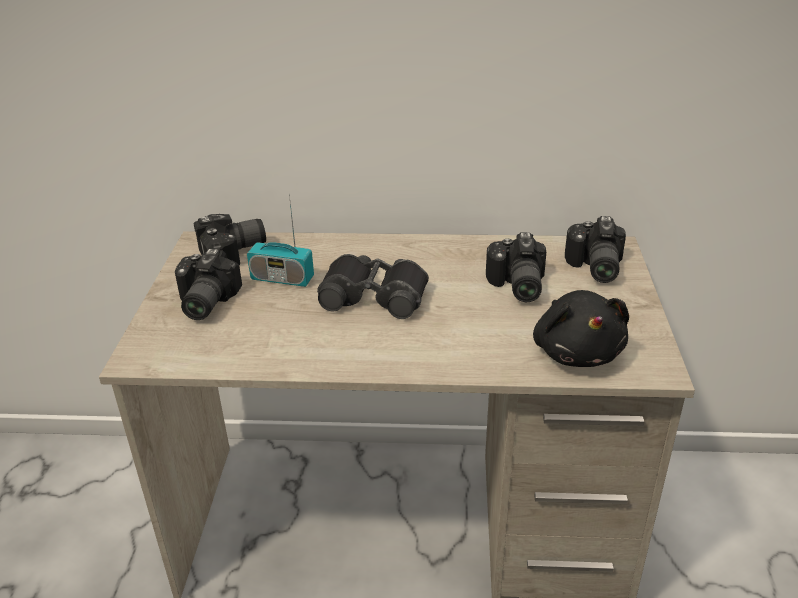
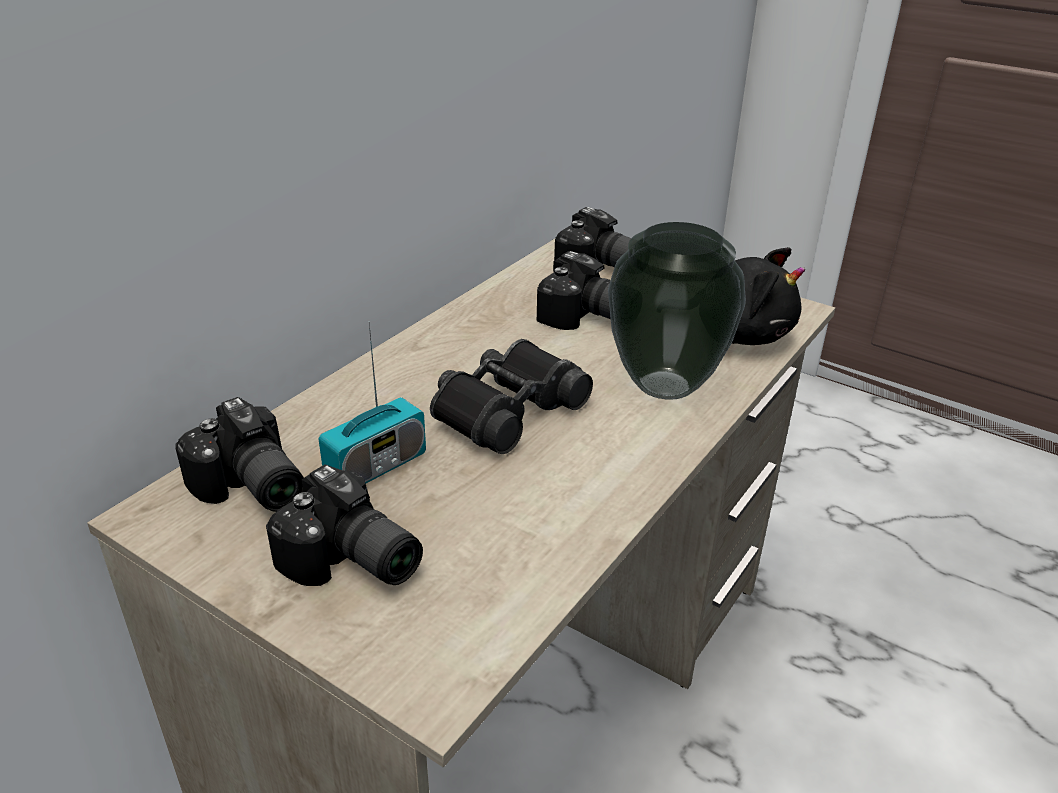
camera: 60 degrees left, 0 degrees up
(235, 255) = (249, 489): camera -> camera turned 135 degrees clockwise
(464, 343) = (665, 387): none -> vase

